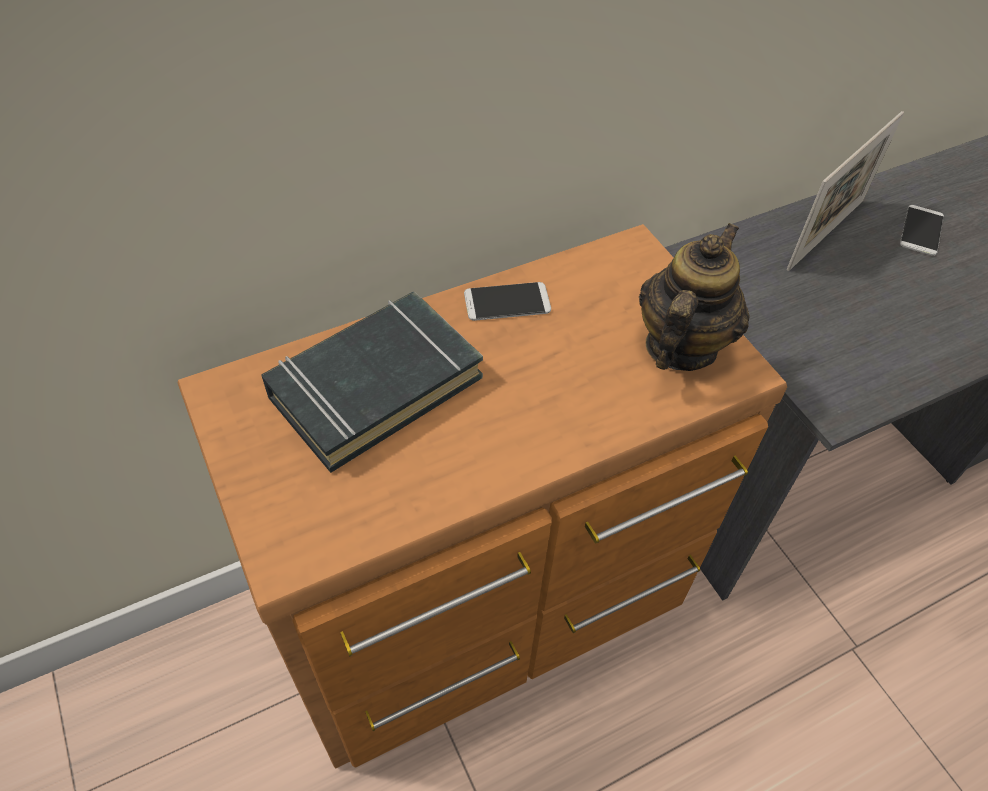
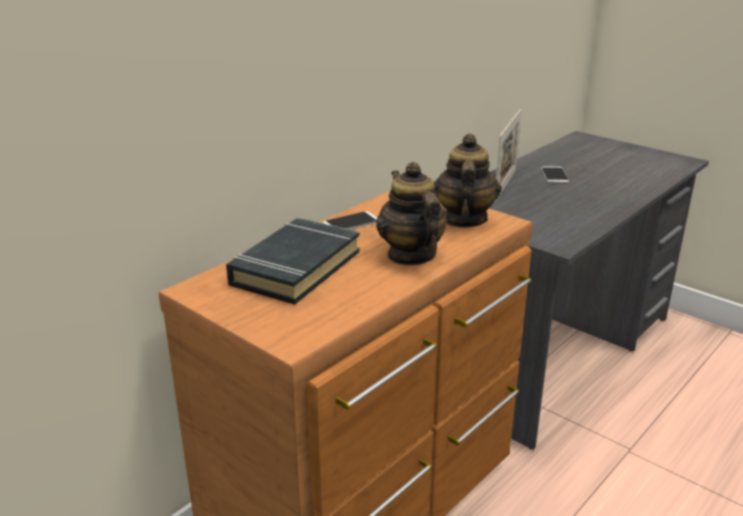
camera: 20 degrees left, 25 degrees down
(552, 410) = (410, 255): none -> teapot

